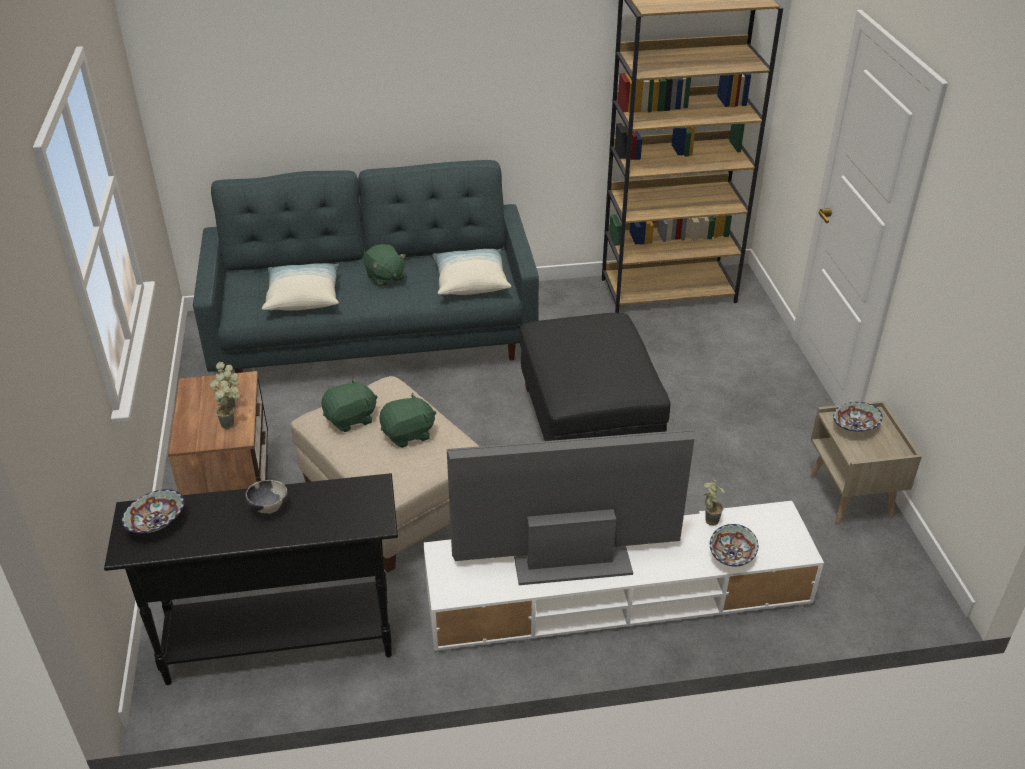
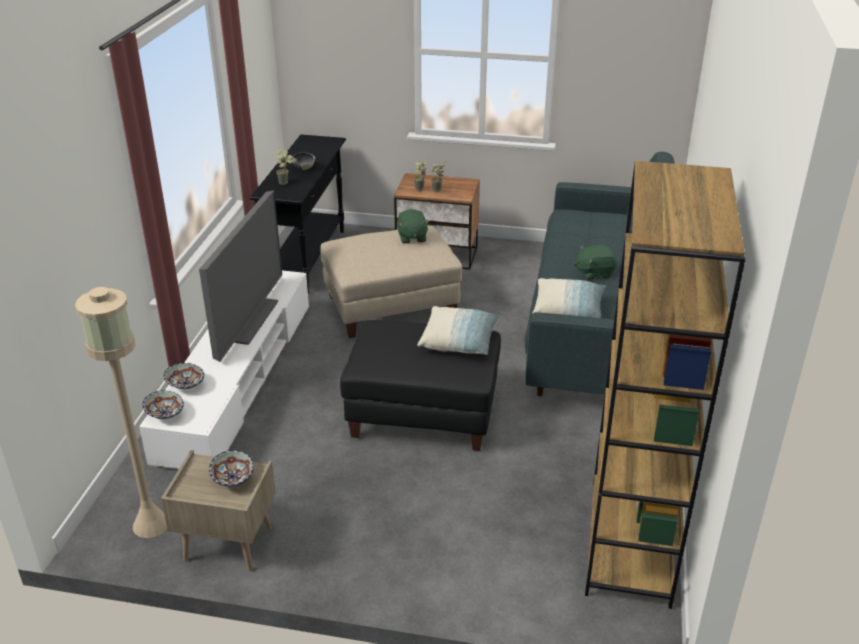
camera: 110 degrees right, 5 degrees down
(157, 523) = (318, 144): bowl -> bowl (164, 414)
(303, 297) = (577, 236): pillow -> pillow (459, 341)
(408, 434) = (380, 254): green plush toy -> none
(708, 518) = (227, 386): potted plant -> potted plant (286, 183)
(877, 562) = (150, 524): none -> beige floor lamp

